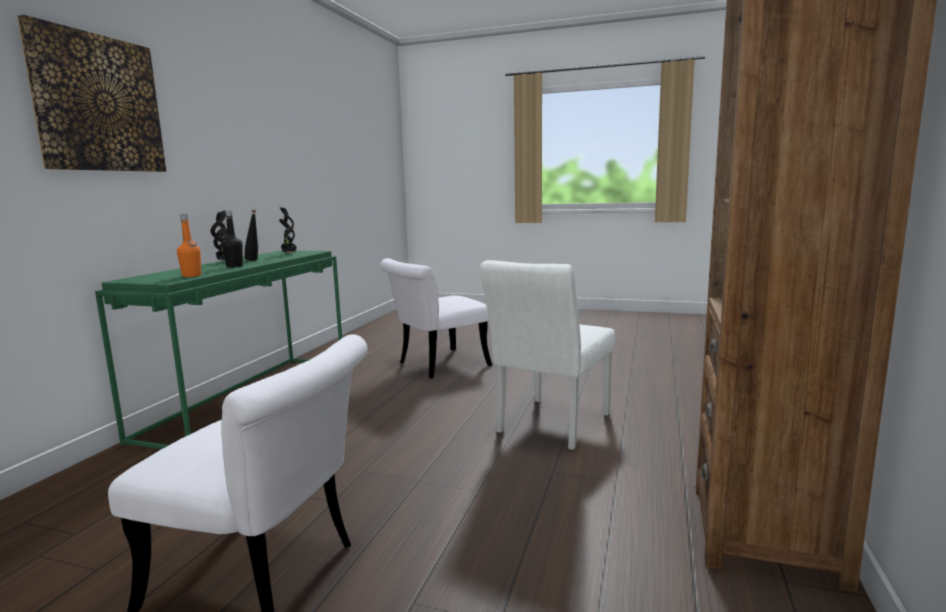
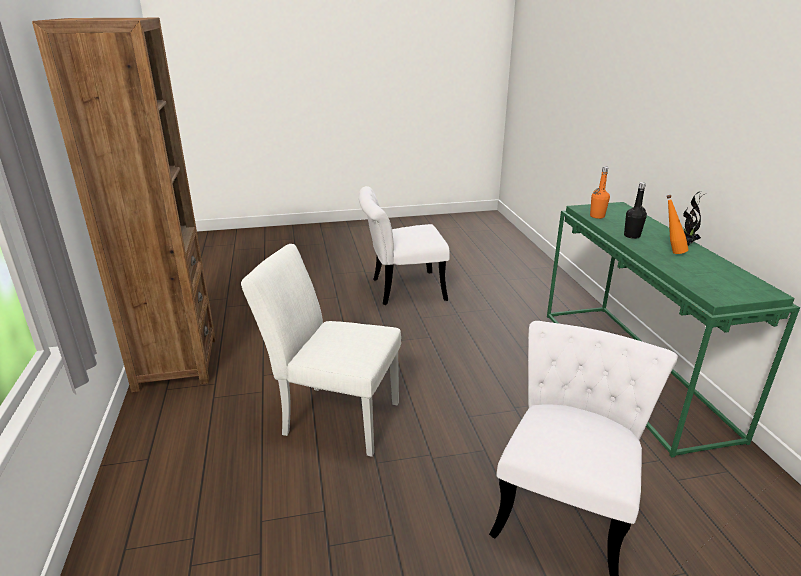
camera: 150 degrees right, 15 degrees up
(98, 103) = (674, 68): picture -> none
(254, 260) = (670, 252): black bottle -> orange bottle
(288, 254) = (717, 280): potted plant -> none
(549, 426) = (333, 416): white chair -> white chair turned 75 degrees counterclockwise

